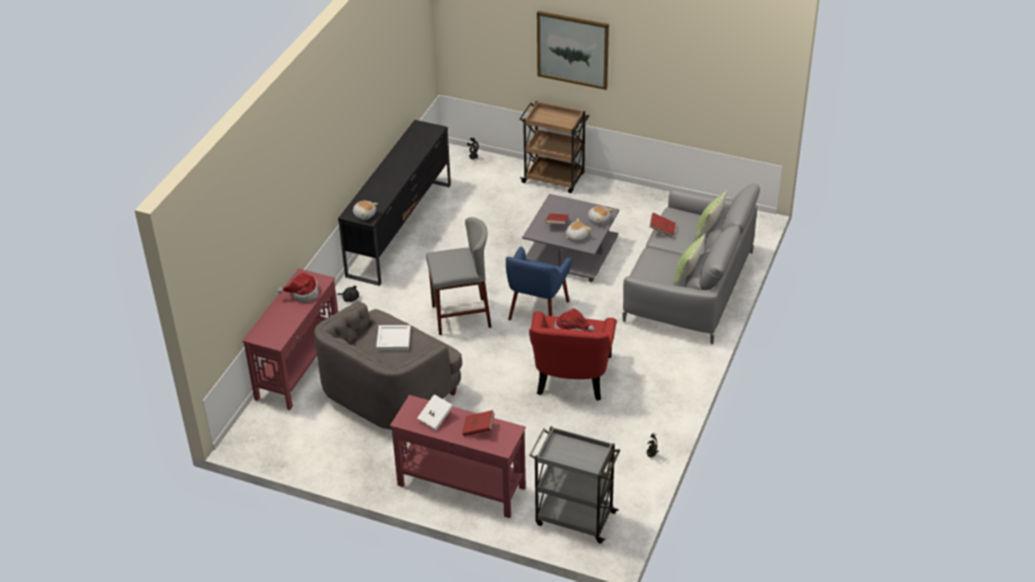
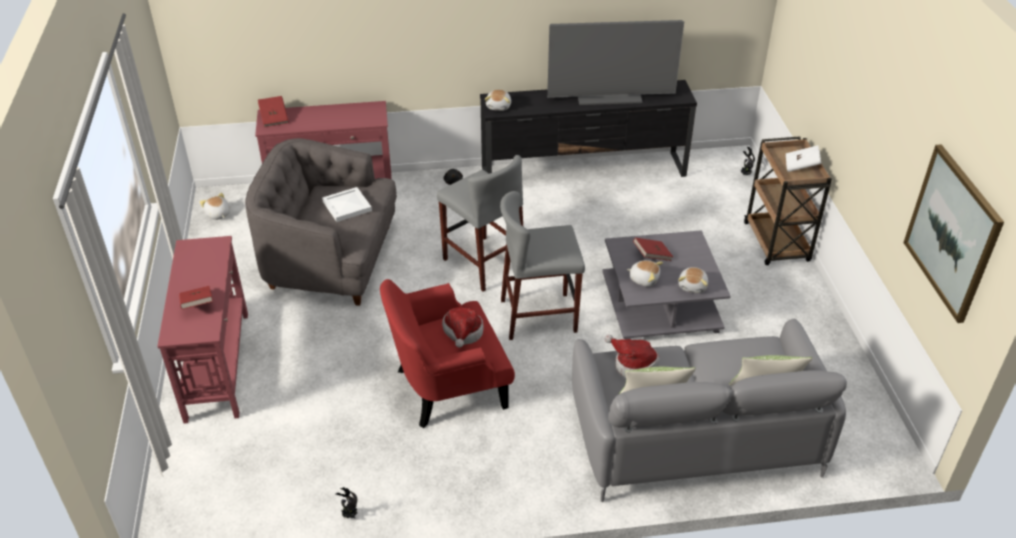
camera: 60 degrees right, 0 degrees up
(269, 444) = (218, 214): none -> plush toy
(303, 294) = (348, 116): hat -> hat (632, 364)
(401, 159) = (609, 95): none -> television
(435, 418) = (201, 267): white book -> white book (801, 166)
(537, 310) = (538, 316): blue armchair -> grey stool
(573, 49) = (848, 86): picture -> picture (952, 232)
(574, 518) = (205, 480): grey cart -> none
(662, 230) = (720, 346): red book -> red book (274, 118)

